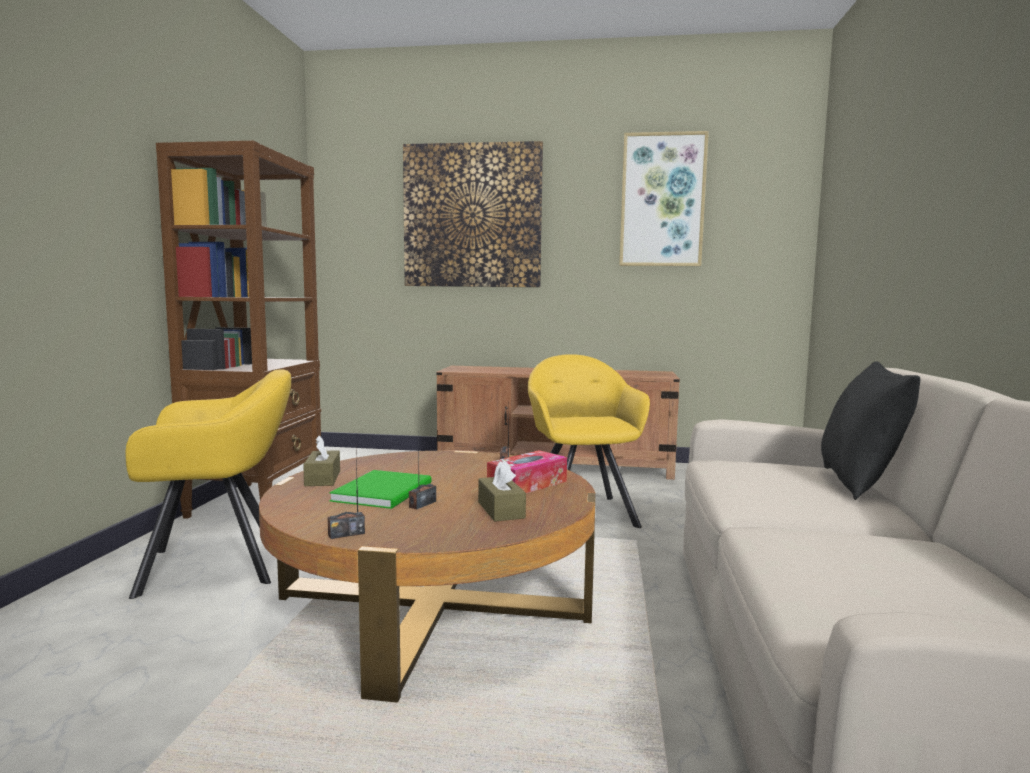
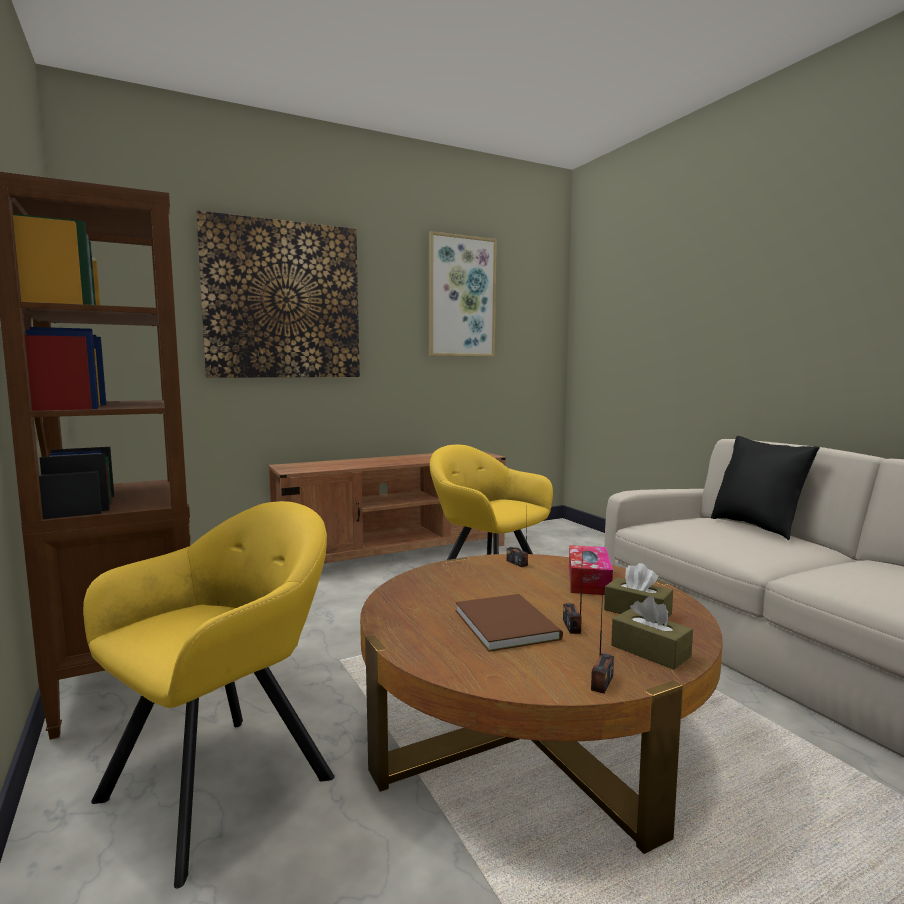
camera: 35 degrees left, 0 degrees up
(322, 478) = (409, 627): brown tissue box -> brown tissue box (650, 651)
(386, 491) = (507, 623): green book -> brown book

